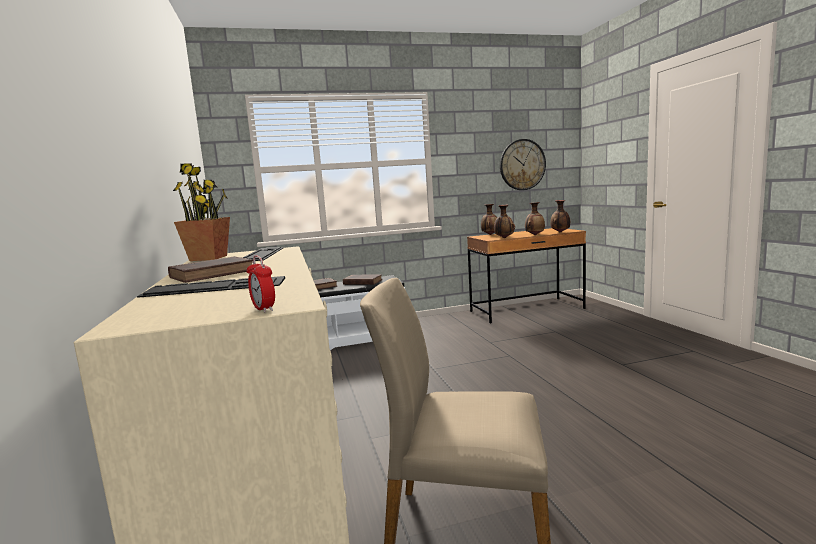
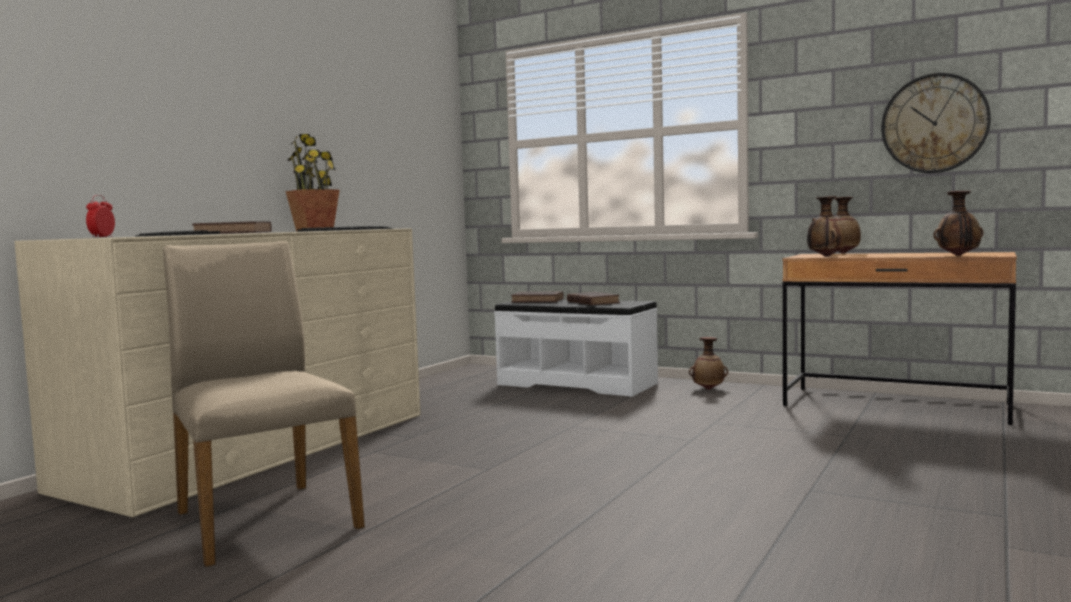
camera: 45 degrees right, 5 degrees down
(534, 235) = (893, 256): vase -> vase (708, 389)

